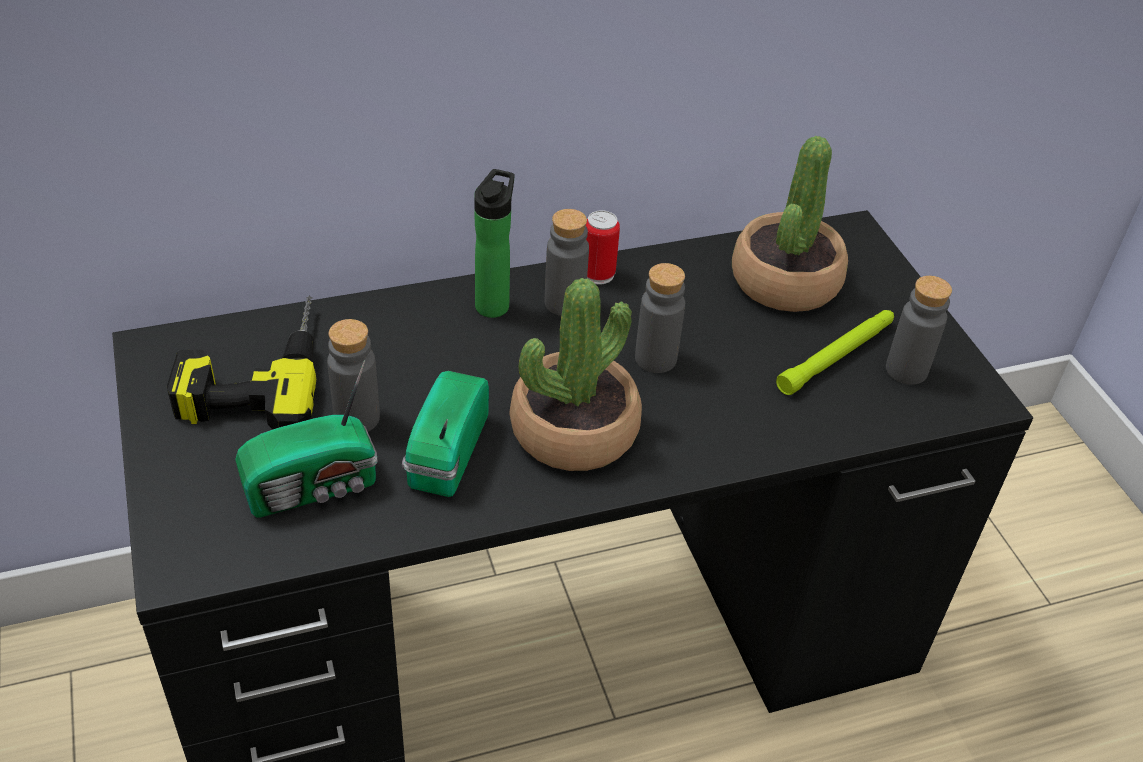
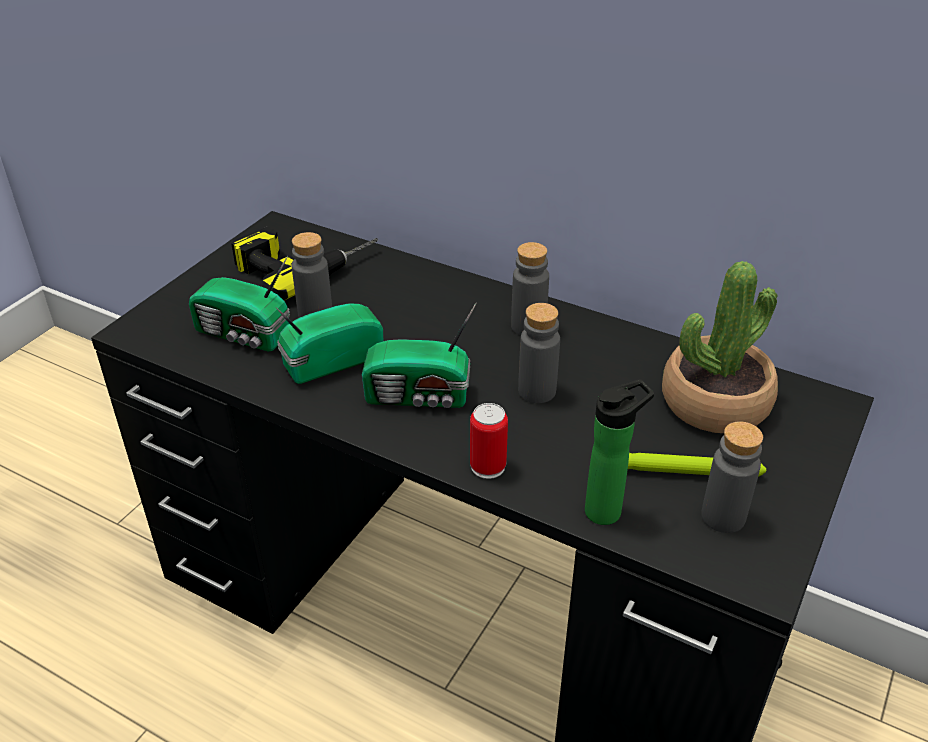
camera: 50 degrees right, 5 degrees down
(494, 303) = (484, 302): bottle -> bottle (608, 510)
(574, 430) = (420, 396): potted plant -> radio
(598, 274) = (578, 322): can -> can (488, 466)

